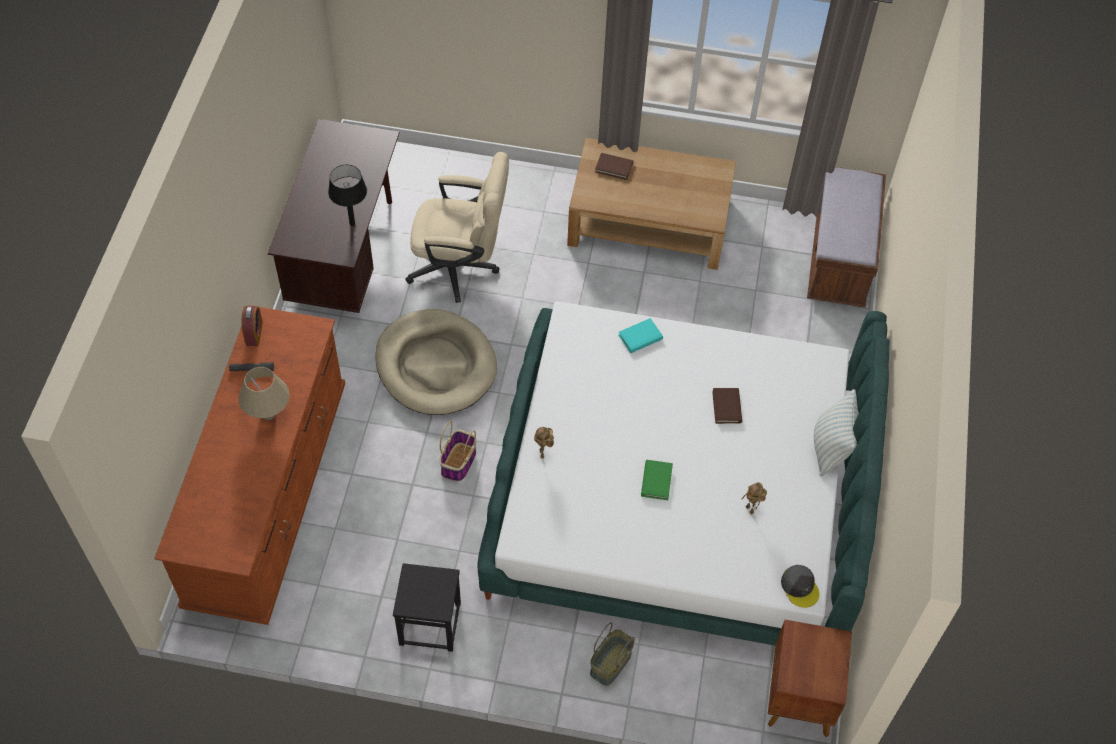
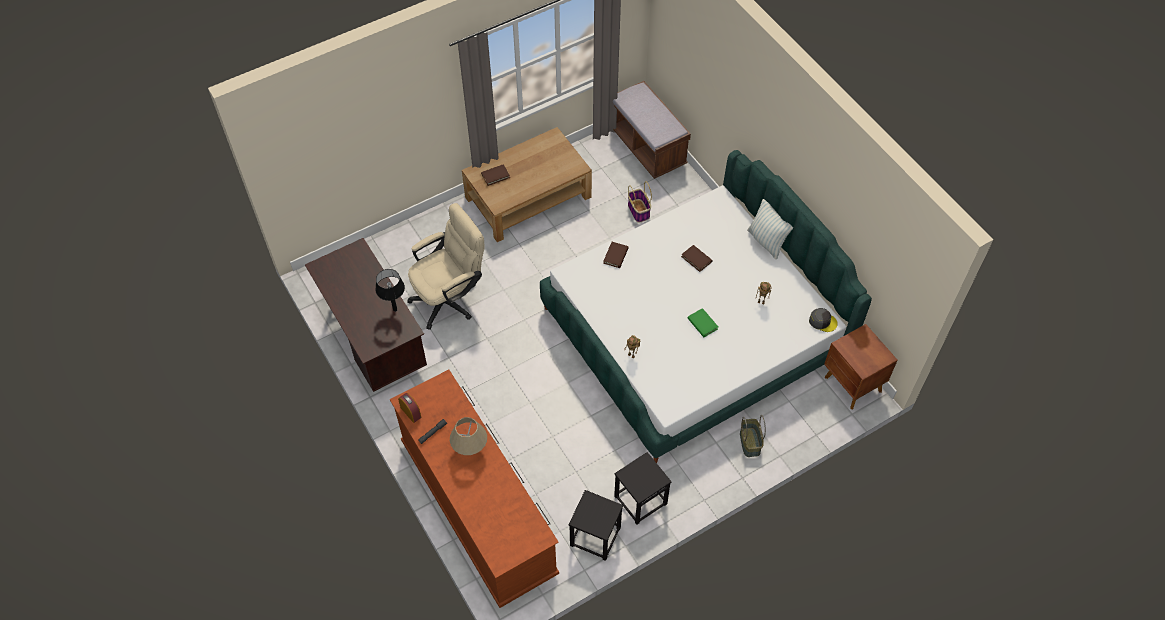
camera: 40 degrees left, 0 degrees up
(345, 621) = (595, 537): none -> black stool
(435, 365) = (495, 363): beige dog bed -> none
(458, 463) = (565, 405): basket -> basket (639, 211)
(640, 337) = (615, 256): turquoise book -> brown book

